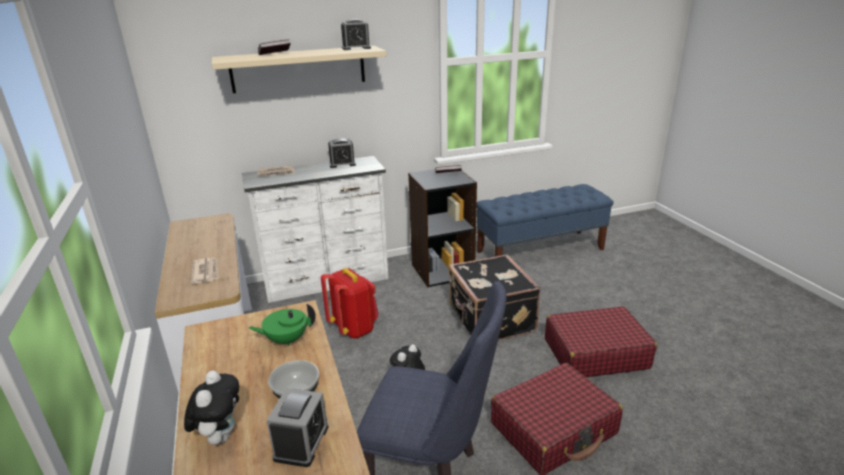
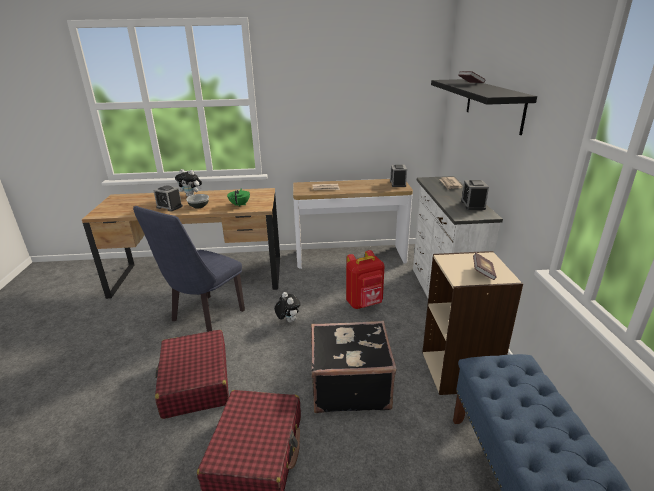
camera: 105 degrees right, 0 degrees up
(298, 69) = (493, 104): beige shelf -> black shelf
(356, 48) = (509, 93): alarm clock -> alarm clock (397, 183)
(442, 270) = (459, 370): black bookcase -> beige bookcase

